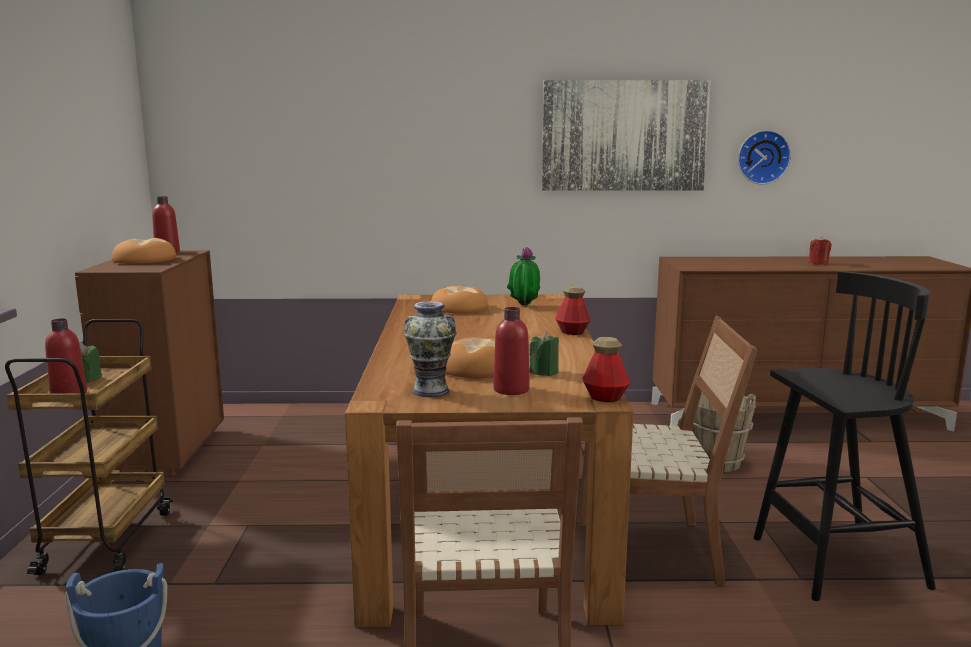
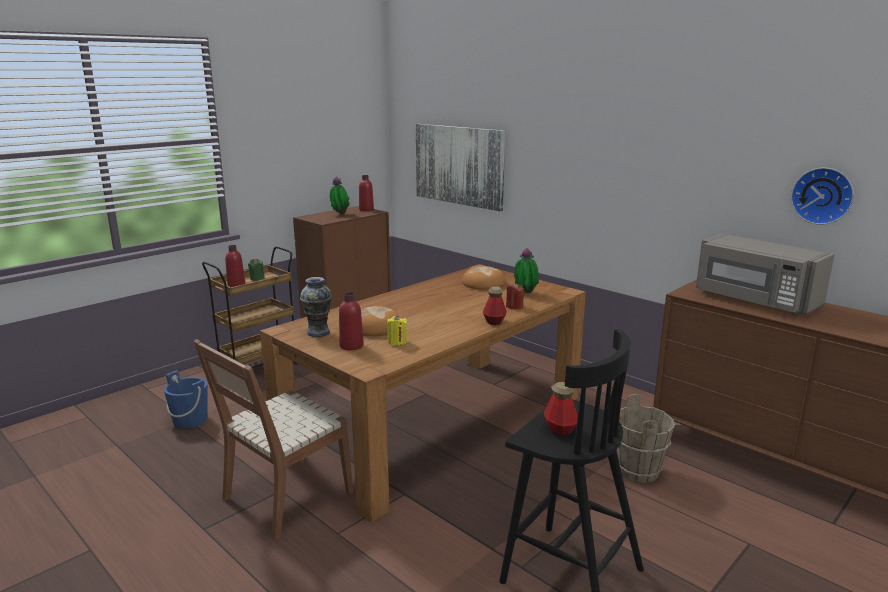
camera: 45 degrees right, 5 degrees up
(144, 260) = (339, 214): bread -> potted plant
(544, 372) = (397, 342): green candle -> yellow candle
(605, 397) = (377, 369): bottle -> bottle (560, 429)
(624, 136) = (682, 159): picture -> picture (459, 165)
(654, 552) = (466, 499): chair -> none
(742, 263) = (755, 300): none -> grey microwave
(818, 263) = (838, 320): red candle -> red candle (514, 306)

